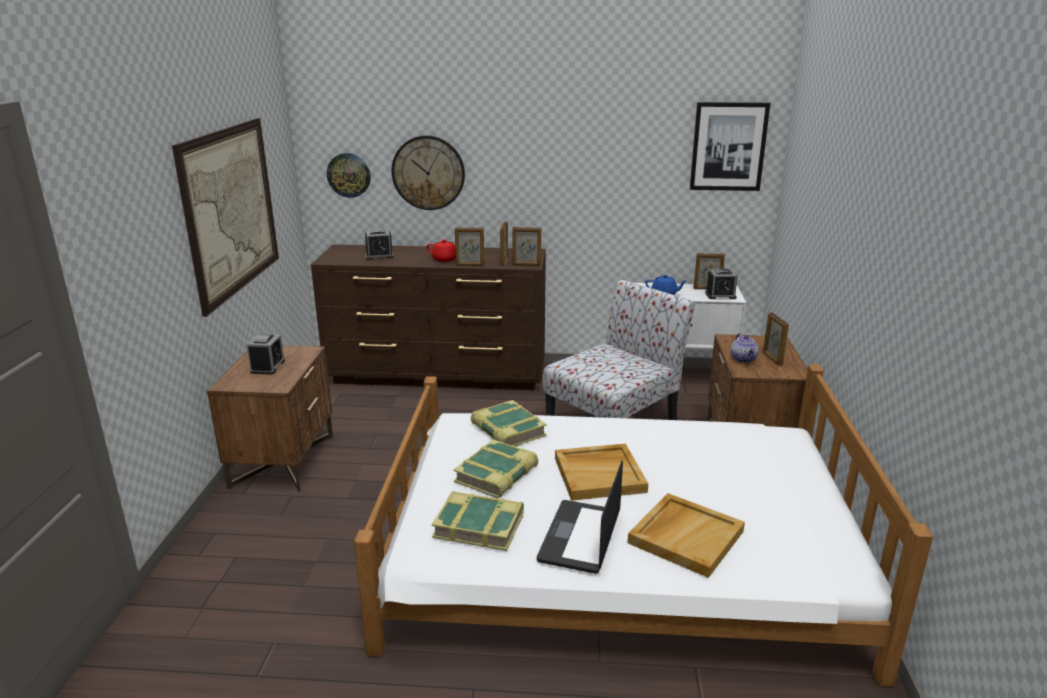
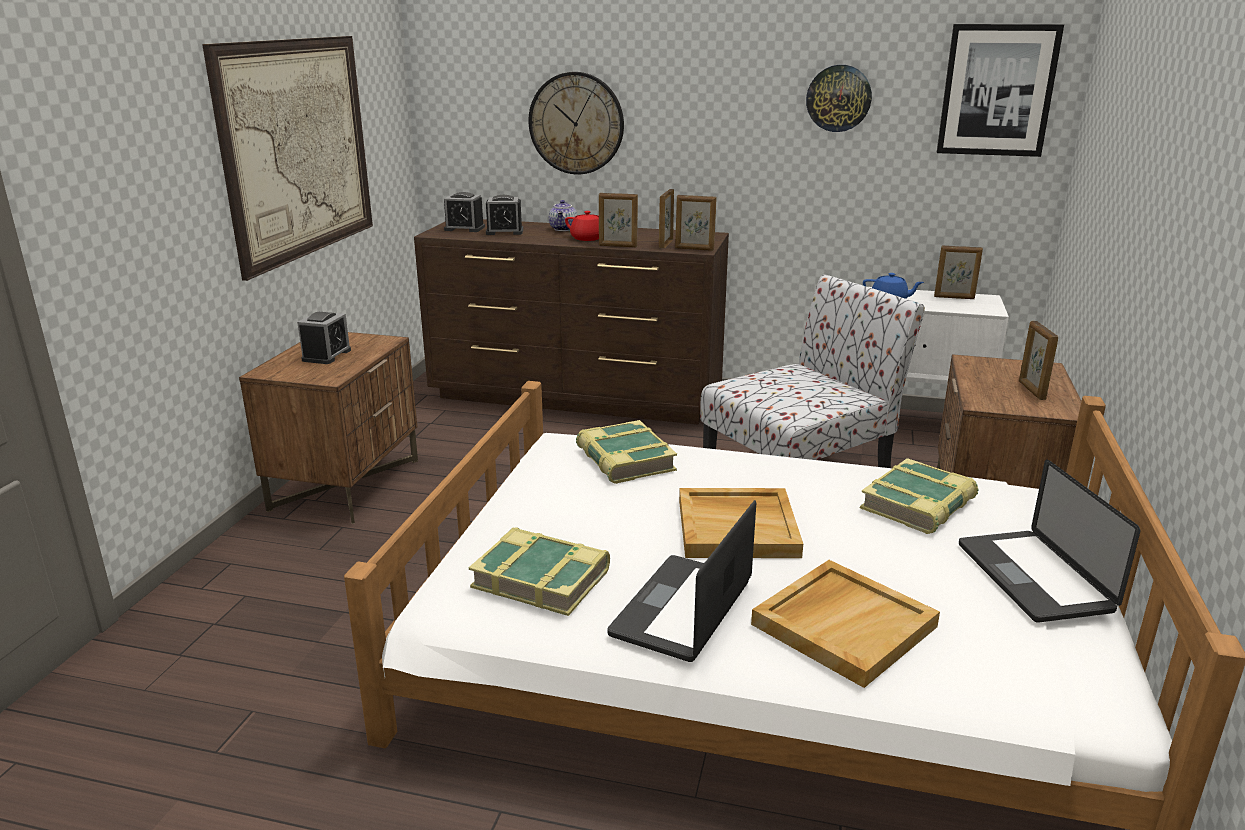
camera: 10 degrees right, 0 degrees up
(349, 175) = (475, 125): wall clock -> wall clock (838, 98)
(497, 475) = (590, 515): book -> book (919, 505)
(720, 295) = (971, 306): alarm clock -> alarm clock (464, 228)
(744, 359) = (987, 388): teapot -> teapot (564, 229)
(794, 491) = (1033, 577): none -> laptop

